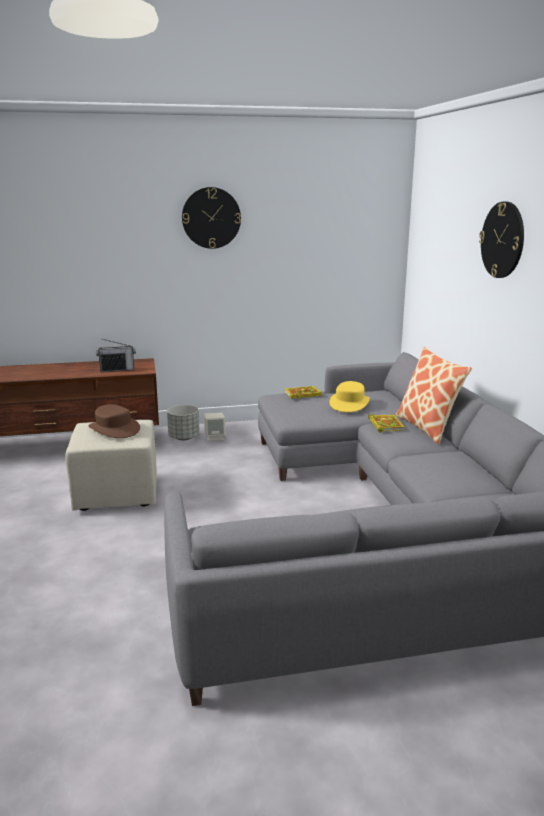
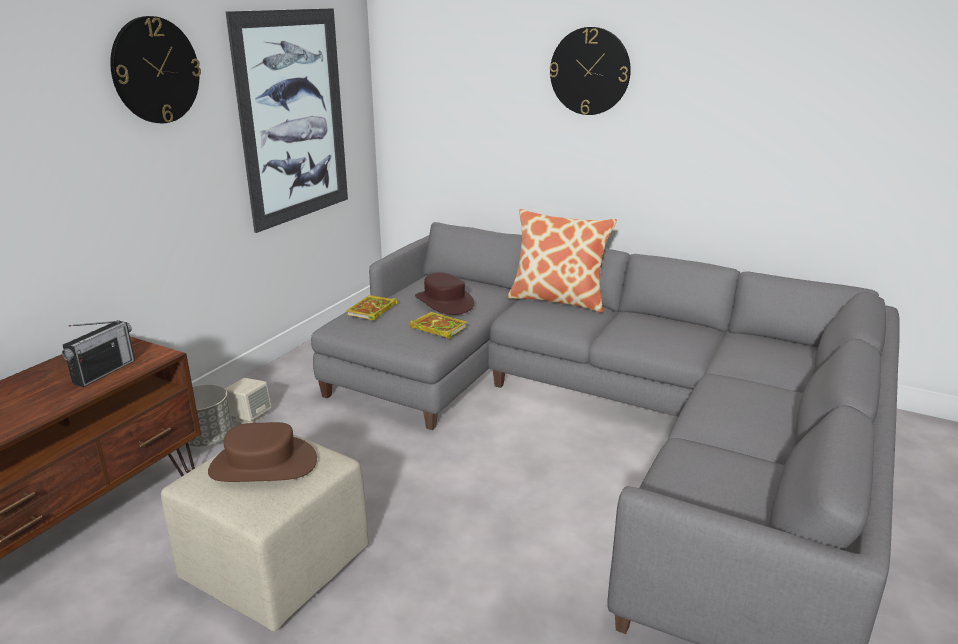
camera: 50 degrees left, 5 degrees up
(318, 258) = (293, 117): none -> picture
(349, 403) = (444, 302): yellow hat -> brown hat
(385, 425) = (525, 312): book -> book (437, 327)

